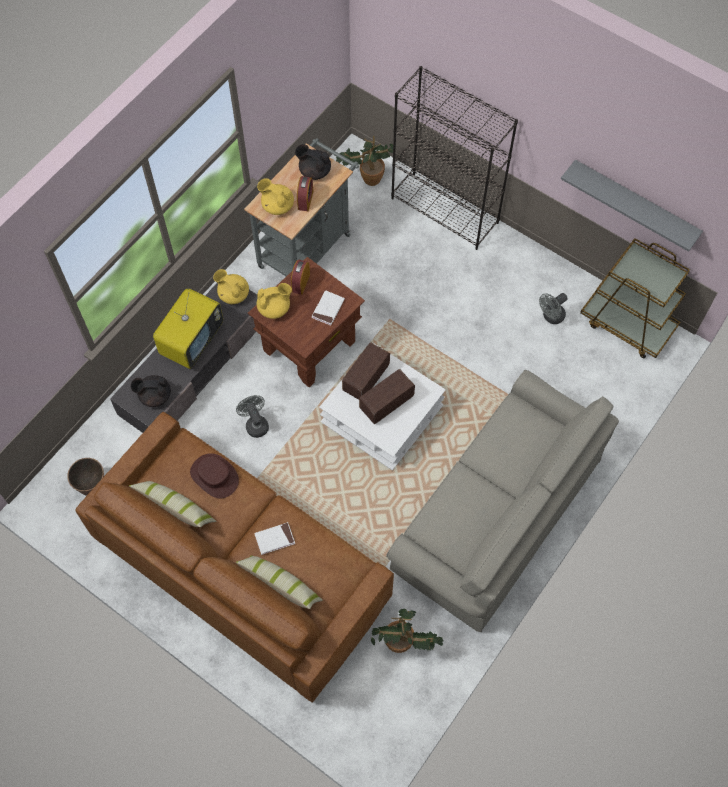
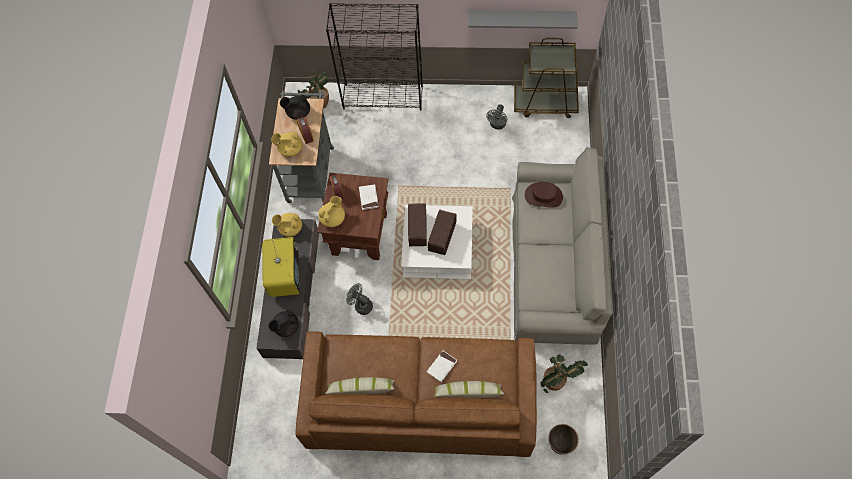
camera: 30 degrees left, 0 degrees up
(92, 486) = (280, 416): planter -> planter (560, 444)
(214, 476) = (372, 352): brown hat -> brown hat (543, 196)

